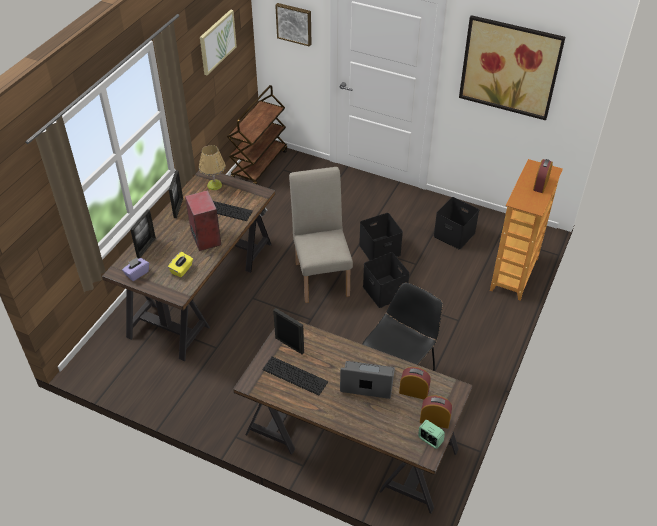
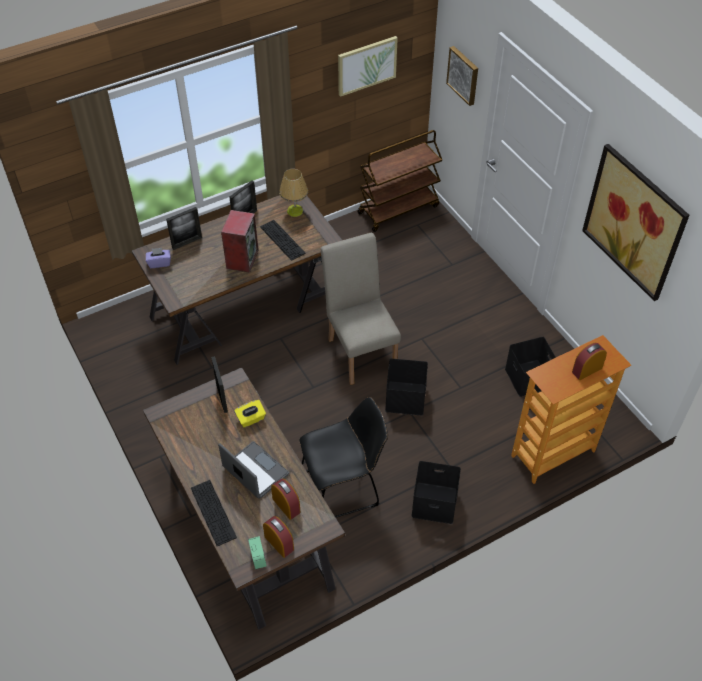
camera: 35 degrees right, 5 degrees up
(182, 270) = (197, 279): yellow tissue box -> yellow tissue box (251, 419)
(295, 375) = (201, 428): keyboard -> keyboard (213, 512)
(321, 275) = (360, 350): beige chair -> beige chair turned 45 degrees counterclockwise
(380, 249) = (439, 353): black storage box -> black storage box (435, 502)

